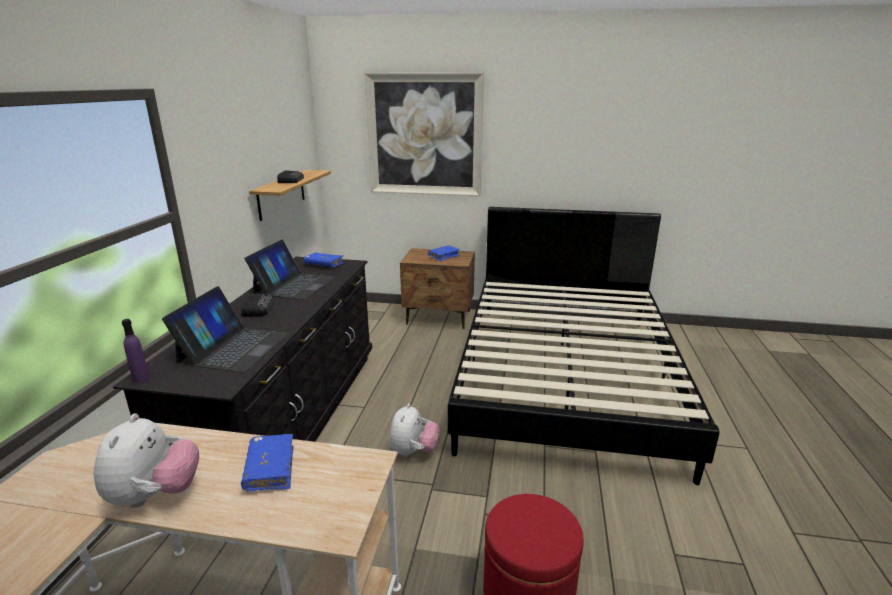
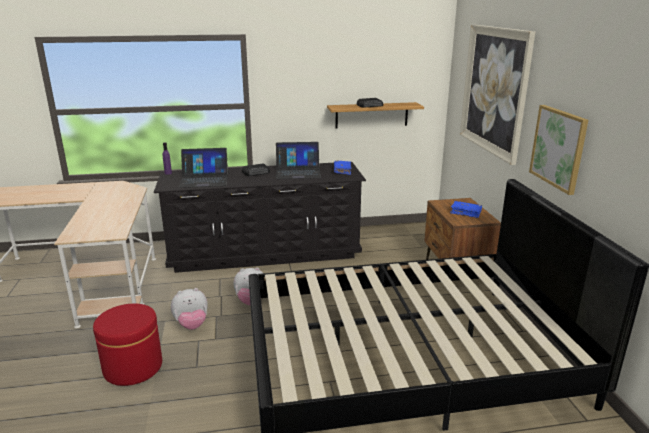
camera: 70 degrees right, 0 degrees up
(155, 495) = (95, 203): plush toy -> plush toy (192, 325)
(270, 469) = (111, 216): blue book -> none
(540, 165) = (558, 148): none -> picture

